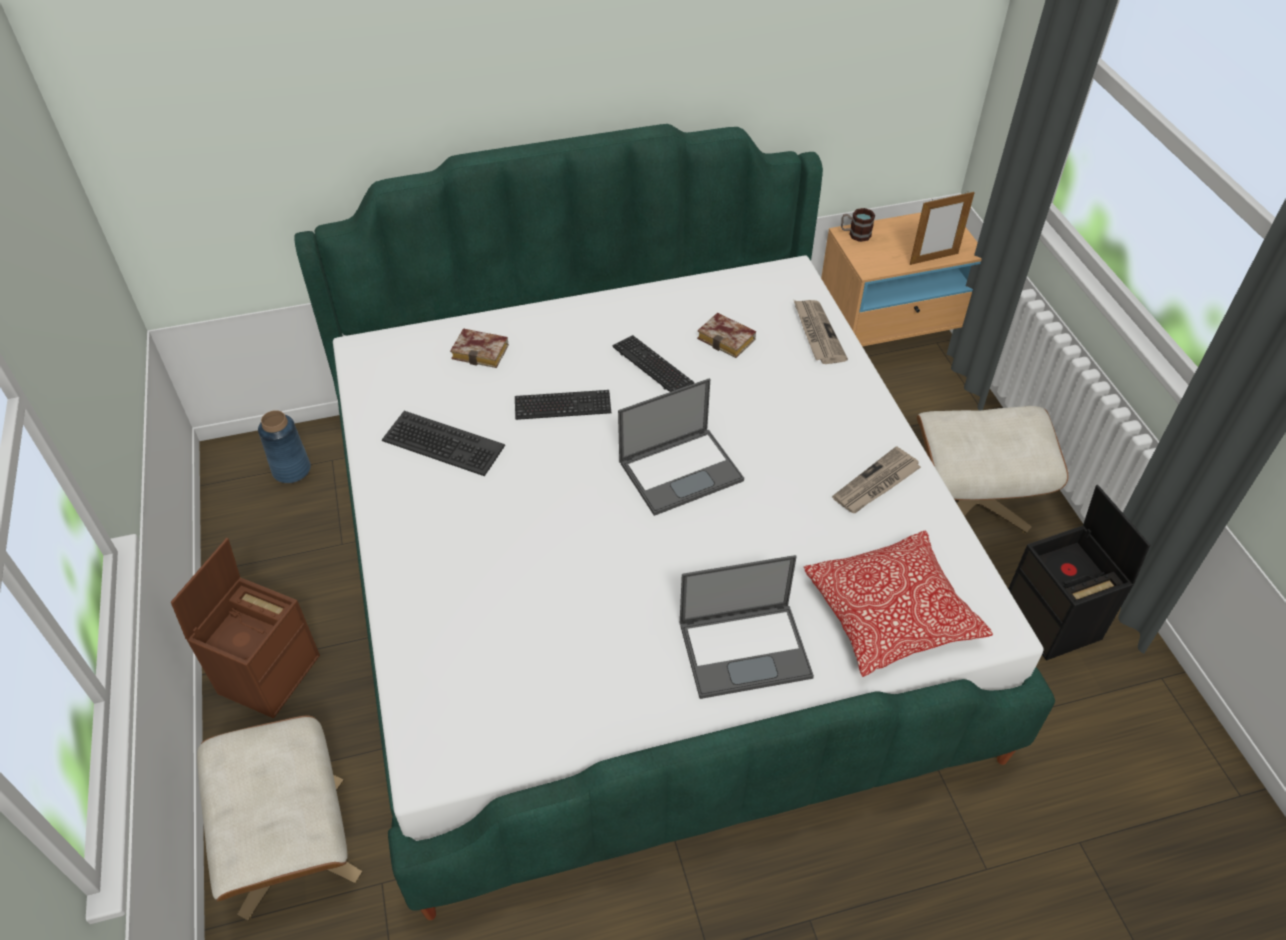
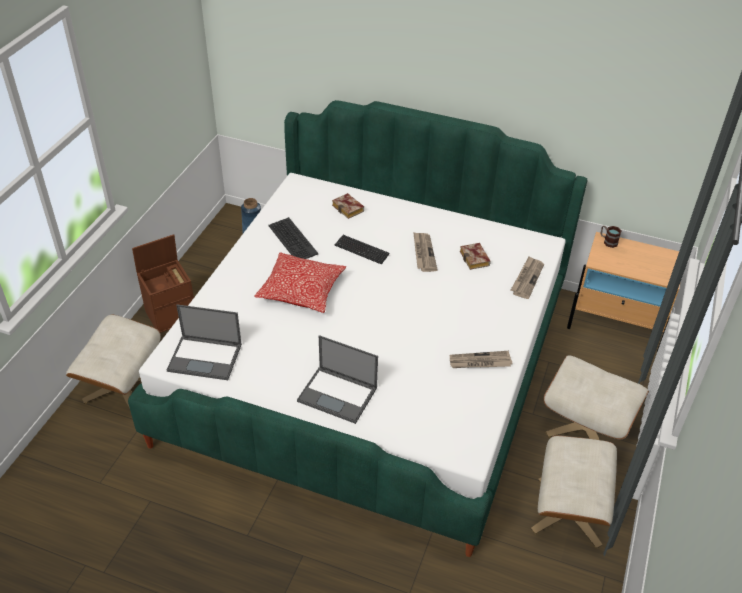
camera: 35 degrees right, 5 degrees down
(652, 366) = (423, 253): keyboard -> newspaper
(682, 470) = (388, 306): laptop -> laptop (206, 357)
(891, 614) = (422, 420): pillow -> pillow (301, 291)
(933, 259) = (642, 274): picture frame -> none
(1054, 621) = (569, 511): black storage box -> beige ottoman

